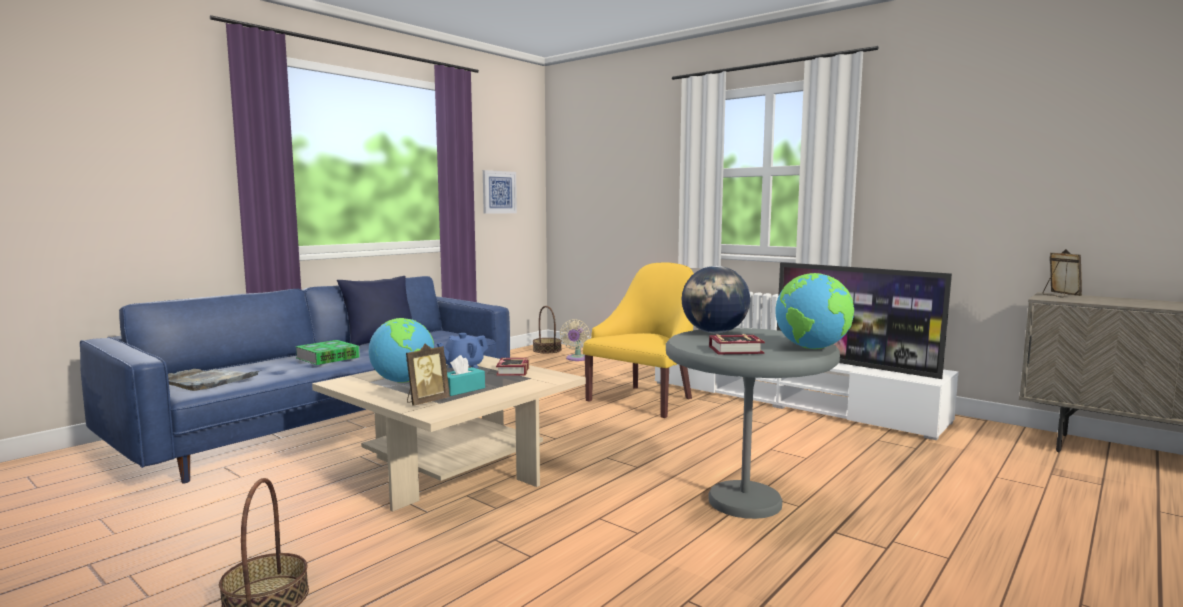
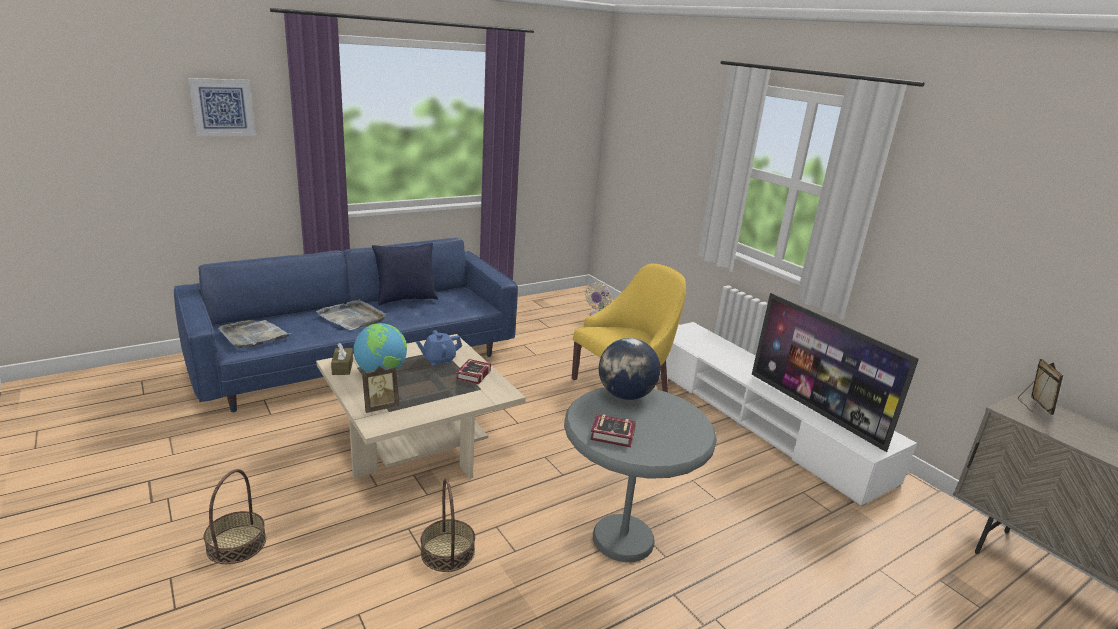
camera: 15 degrees right, 15 degrees up
(327, 357) = (353, 317): book -> grey tray
(351, 383) = (342, 367): none -> brown tissue box
(462, 390) = (416, 395): turquoise tissue box -> none
(499, 192) = (549, 147): picture -> picture (222, 107)
(547, 350) = (580, 298): basket -> basket (448, 552)
(812, 348) = (684, 446): globe -> none

